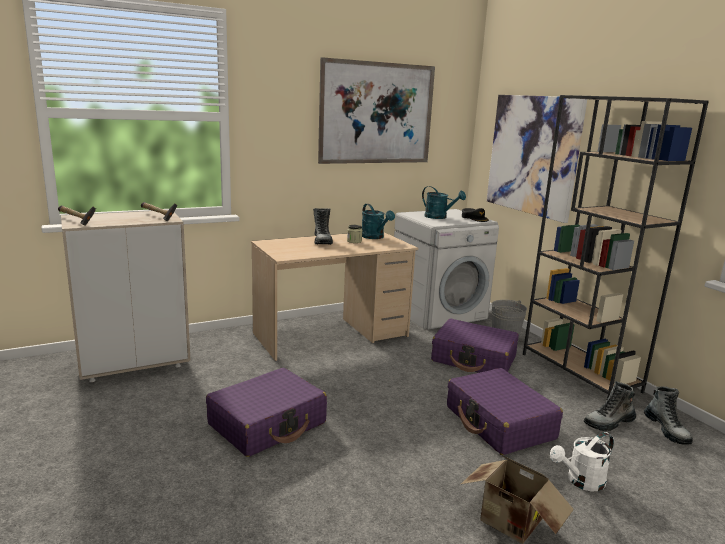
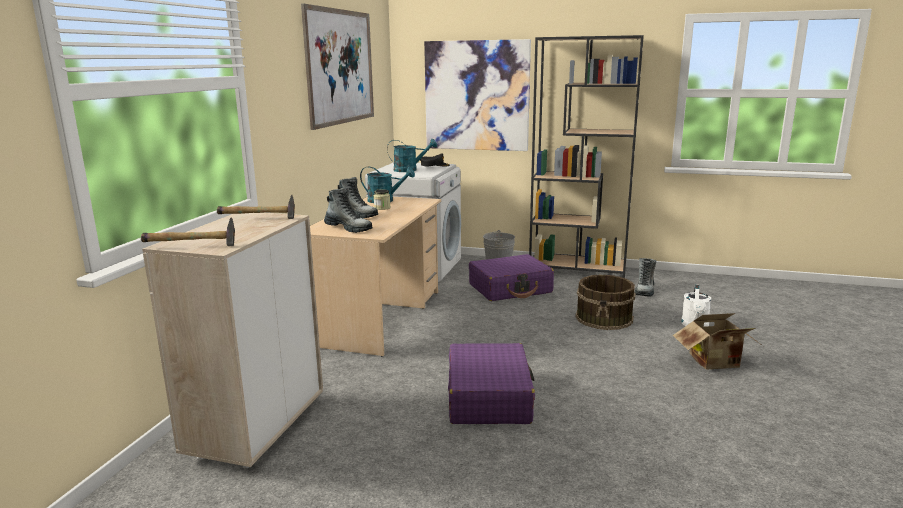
camera: 45 degrees left, 0 degrees up
(499, 423) = (605, 318): purple suitcase -> brown bucket
(667, 430) = (670, 281): boot -> boot (348, 228)

